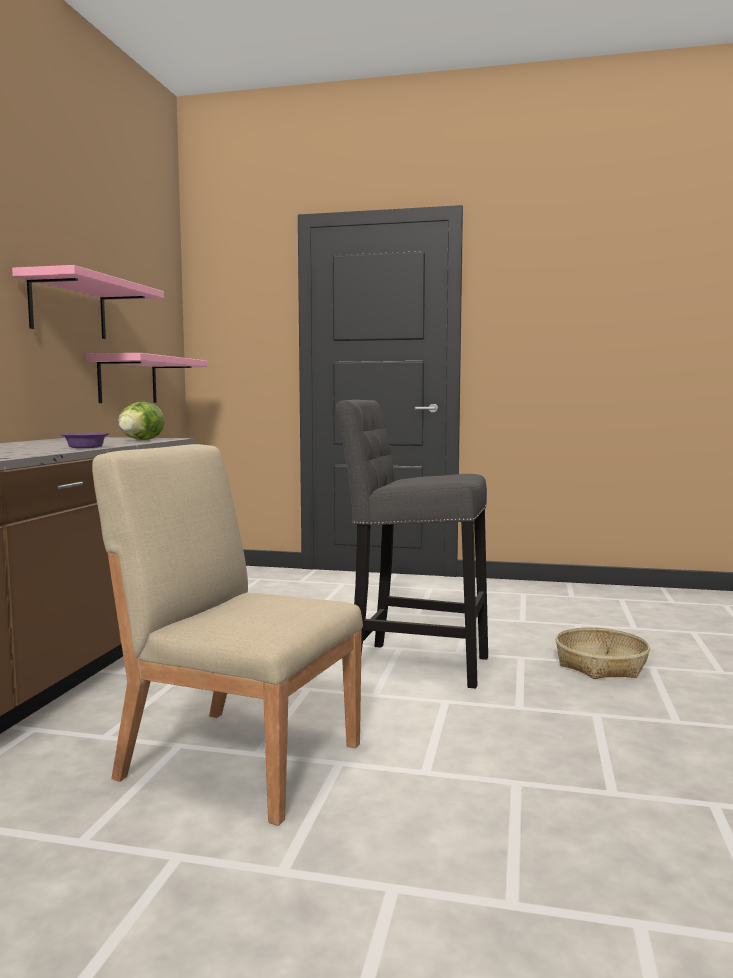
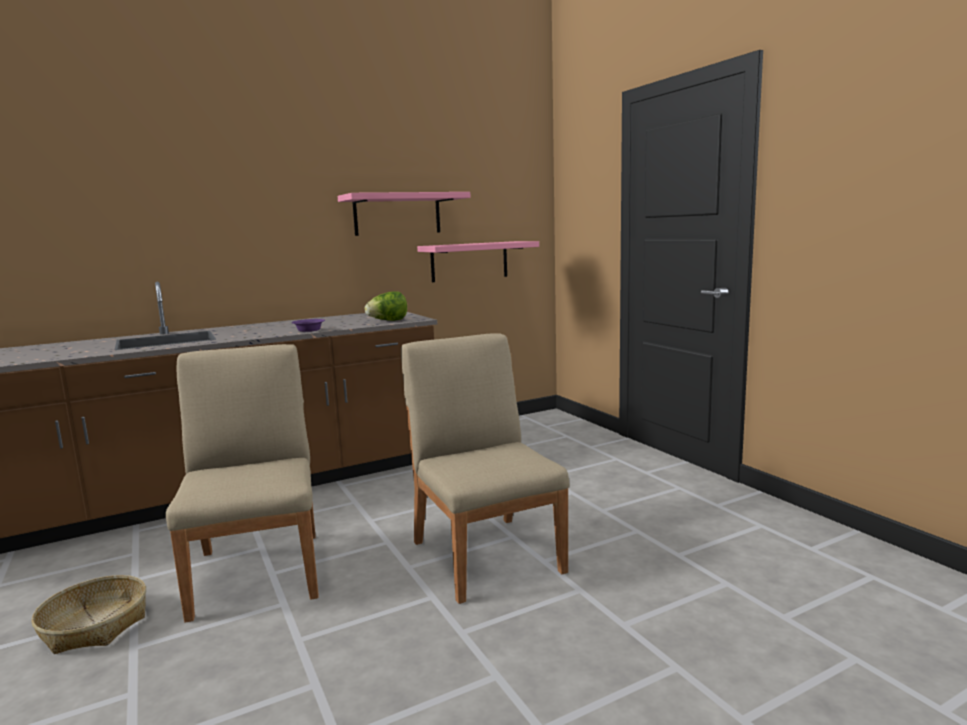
camera: 50 degrees right, 5 degrees up
(412, 664) = (486, 555): grey stool -> beige chair
(601, 665) = (629, 636): basket -> basket (94, 626)

